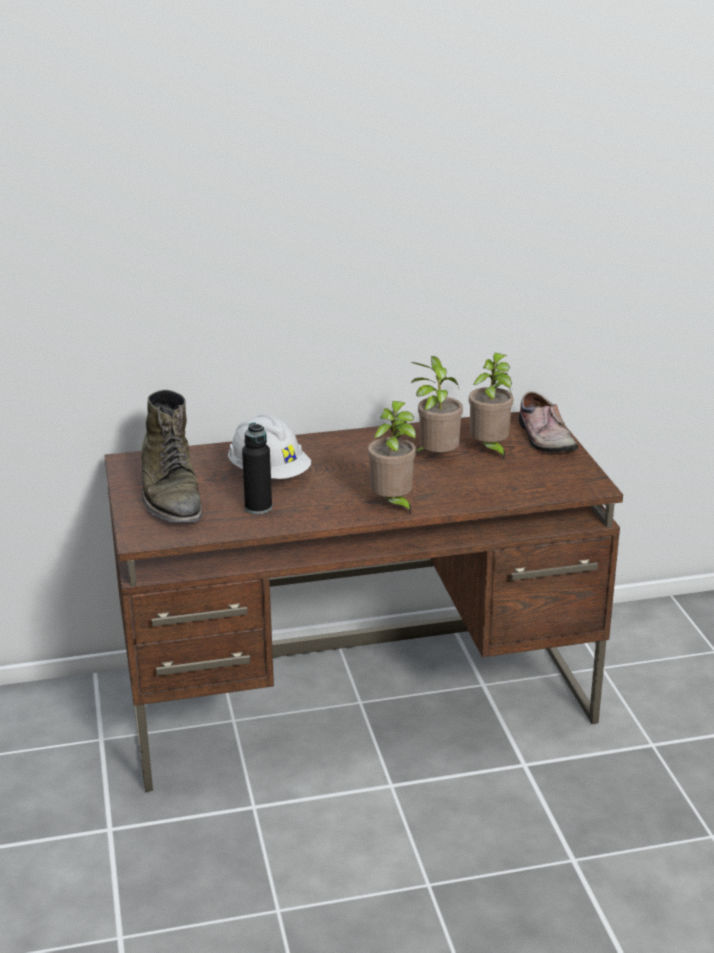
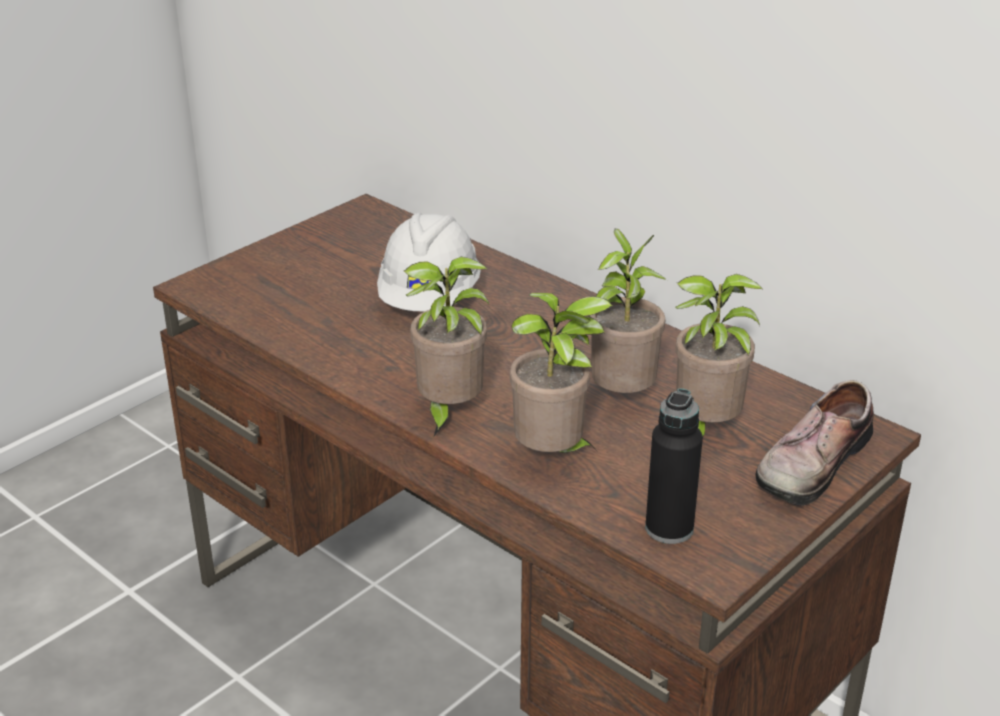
camera: 55 degrees right, 5 degrees up
(170, 495) = (312, 263): green boot -> none
(258, 508) = (339, 324): black bottle -> black bottle (669, 528)
(466, 491) = (553, 456): none -> potted plant

